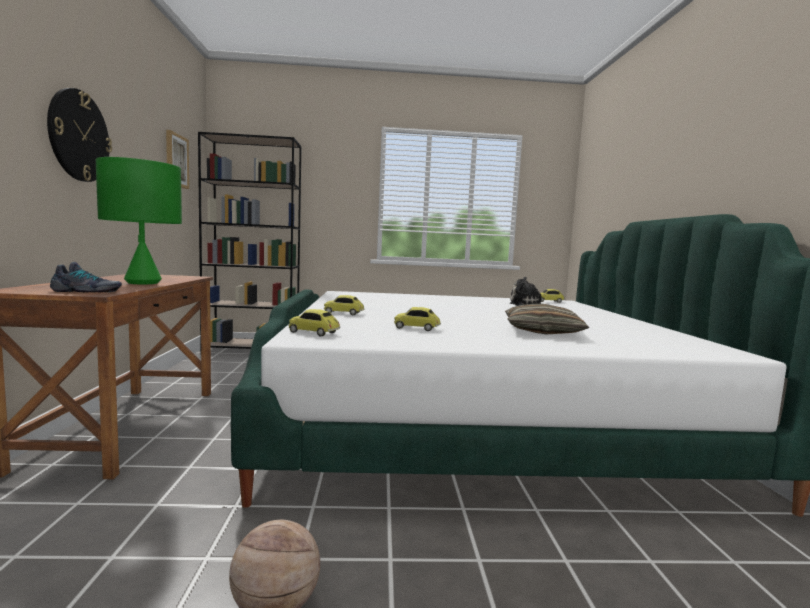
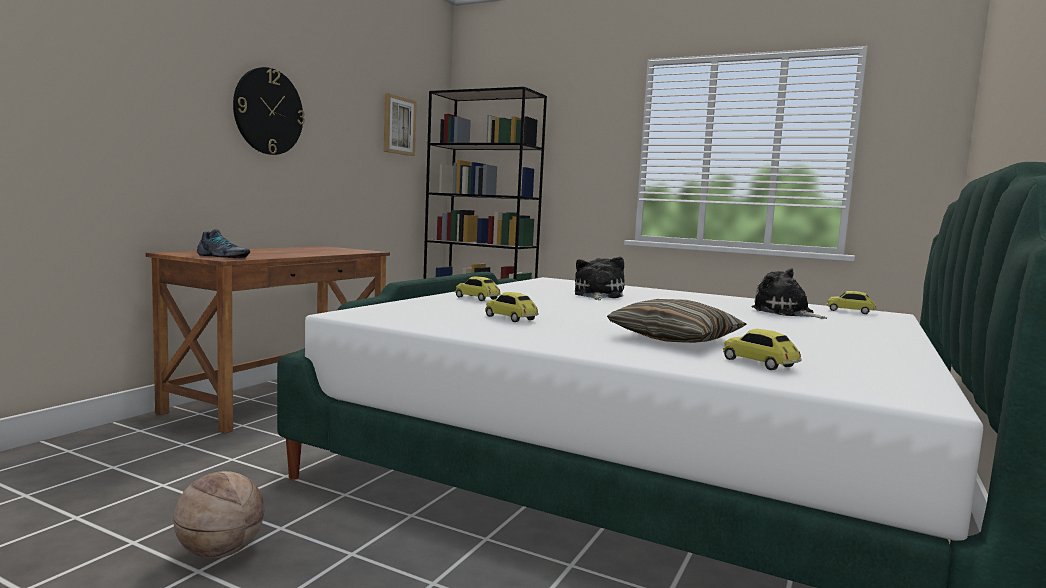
camera: 30 degrees right, 0 degrees up
(143, 283) = (296, 253): green table lamp -> none
(314, 333) = (383, 311): toy car -> toy car (760, 363)
(406, 303) = (597, 295): none -> plush toy

